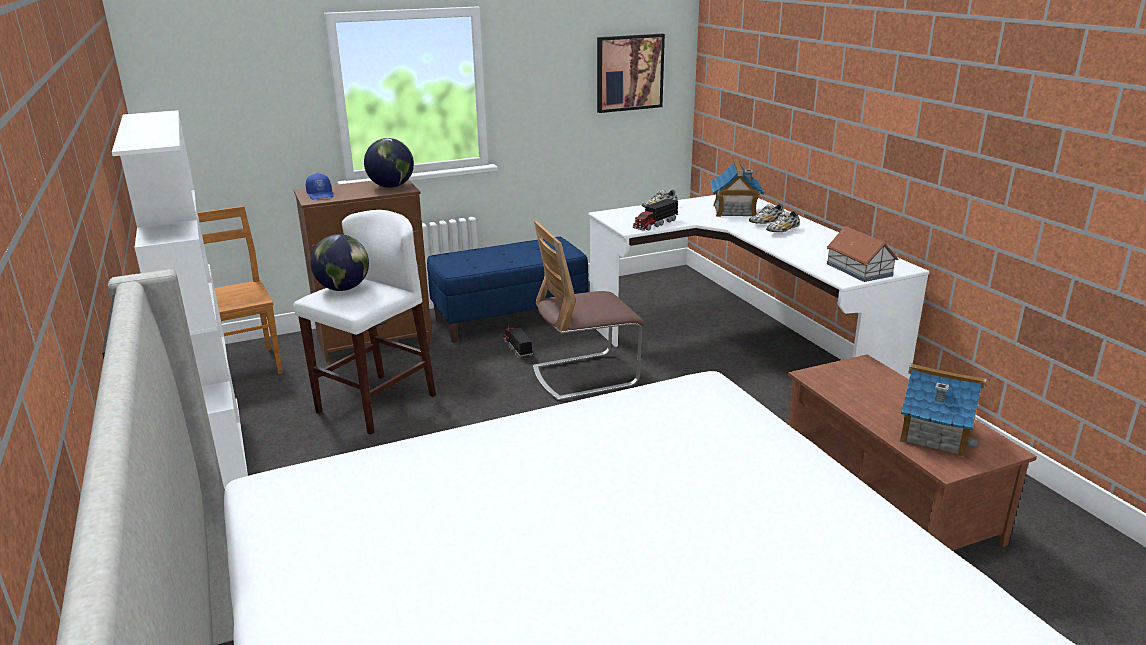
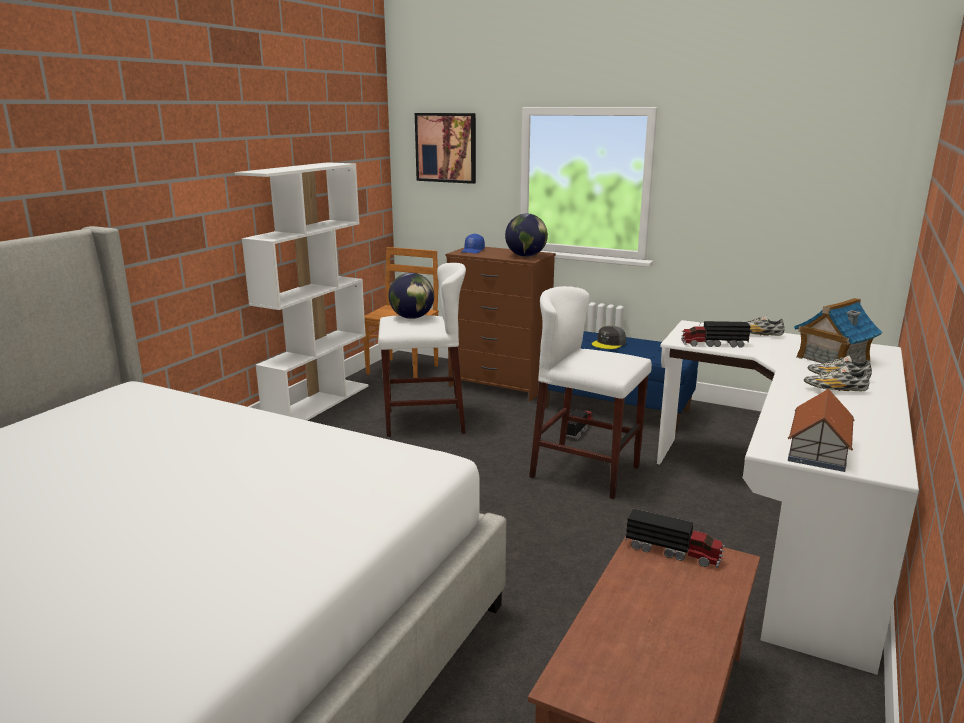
camera: 50 degrees right, 5 degrees down
(495, 256) = (609, 343): none -> grey cap
(585, 376) = (585, 472): chair -> white stool
(629, 72) = (824, 189): picture -> picture (446, 147)
(837, 374) = (674, 552): none -> toy truck
(934, 434) = (634, 657): toy house -> none

